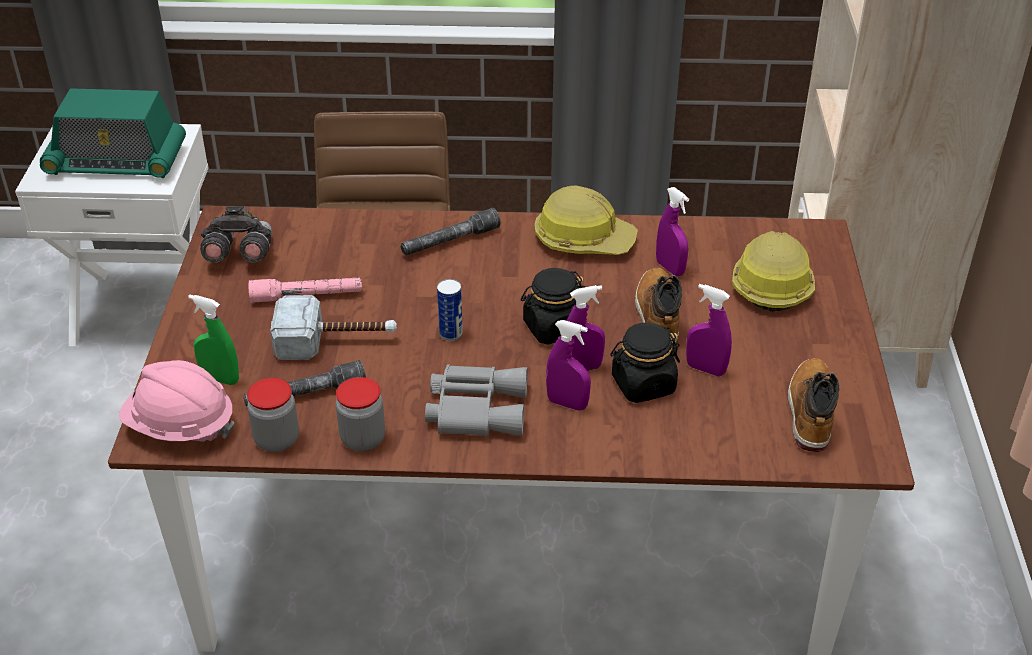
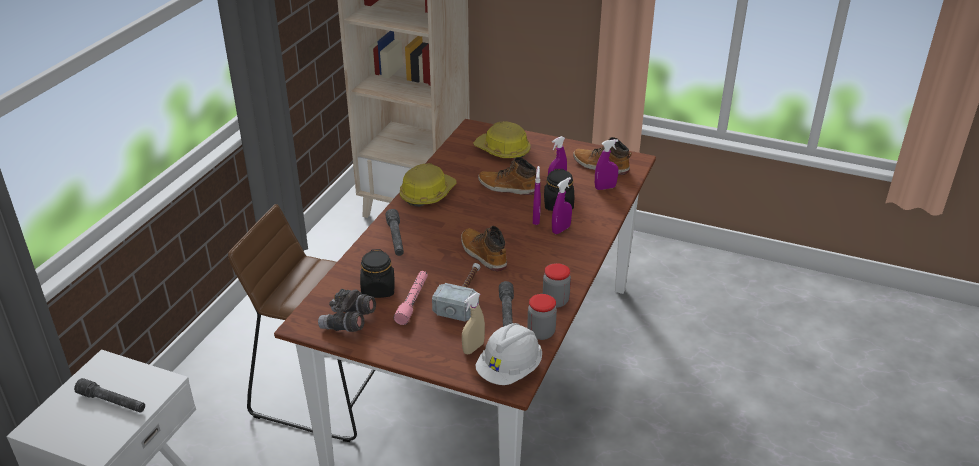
camera: 70 degrees left, 5 degrees down
(117, 161) = (112, 402): radio -> grey flashlight
(180, 426) = (510, 370): pink hard hat -> white hard hat
(220, 379) = (473, 348): green spray bottle -> beige spray bottle
(451, 334) = (483, 254): can -> boot
(475, 408) = (549, 258): grey binoculars -> none
(553, 328) = (498, 220): black jar -> black jar (378, 289)
(670, 268) = (471, 174): purple spray bottle -> purple spray bottle (605, 188)

